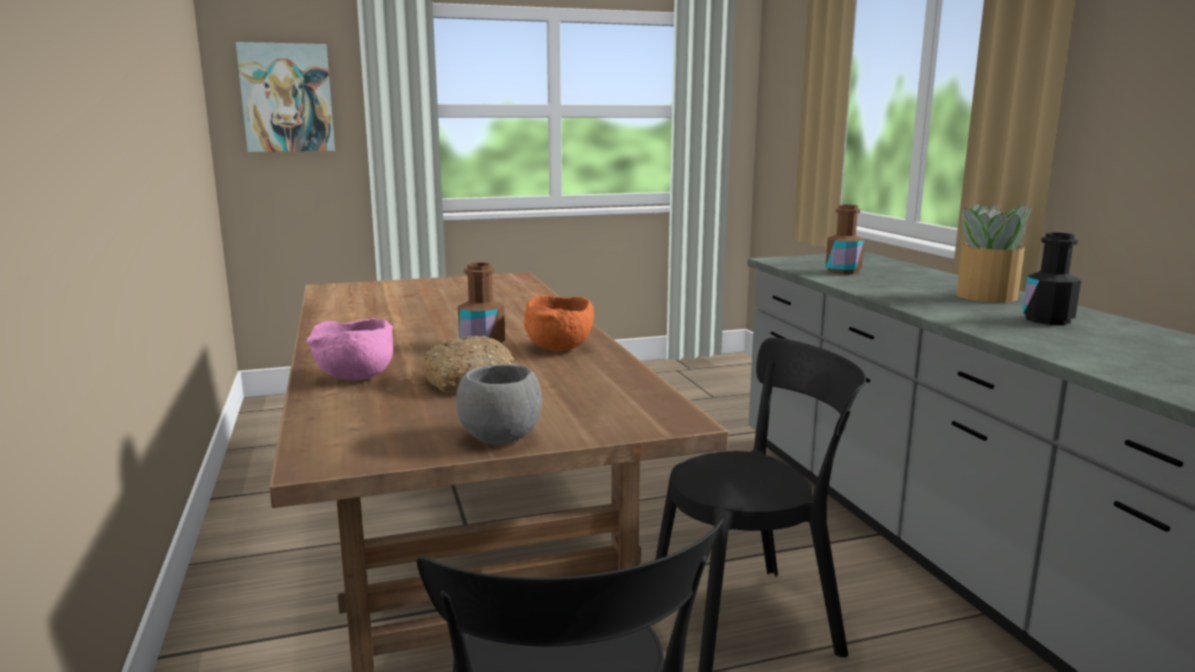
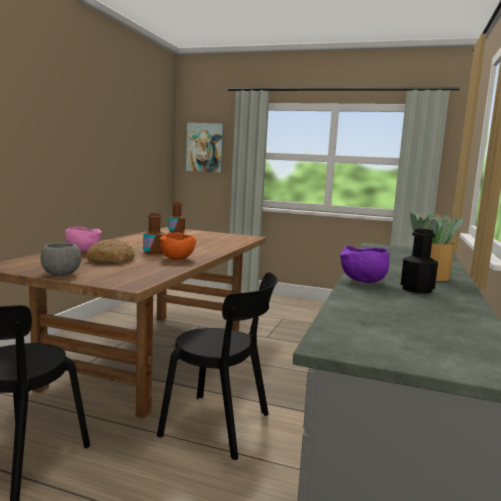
camera: 35 degrees right, 5 degrees down
(843, 271) = (390, 254): brown bottle -> brown bottle (176, 232)
(978, 323) = (362, 281): none -> purple bowl

